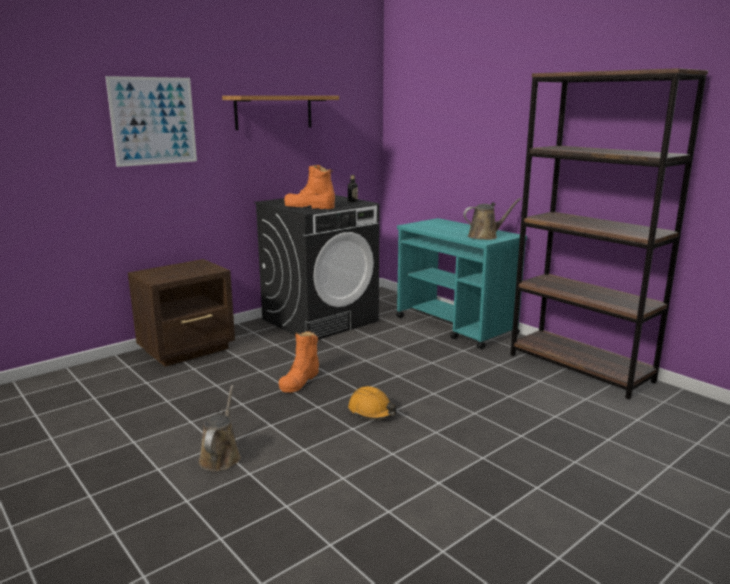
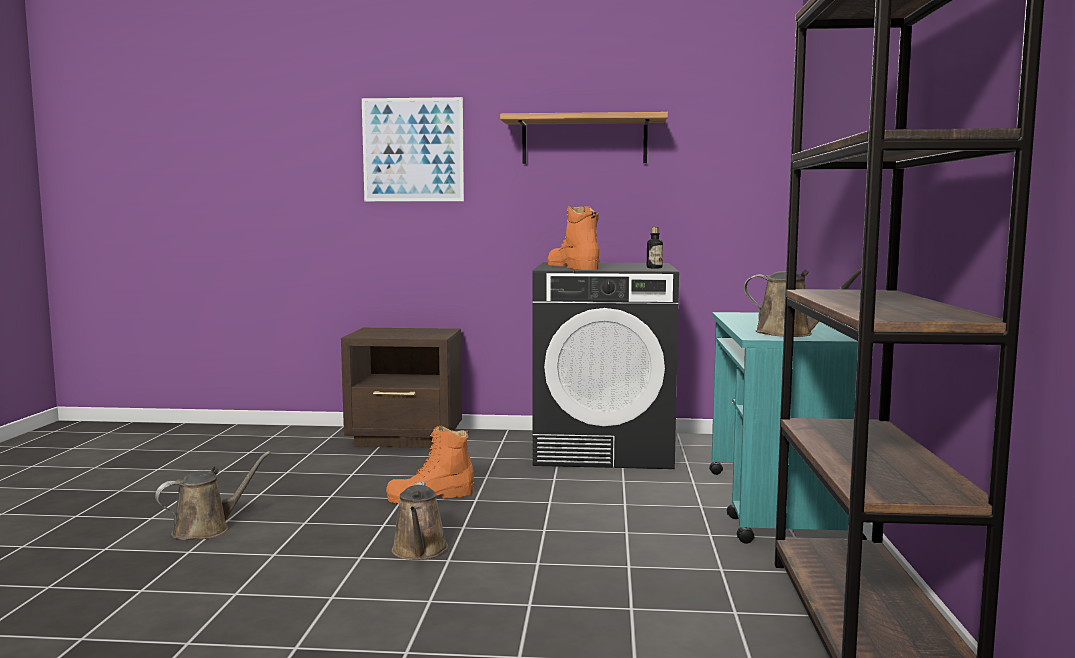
camera: 45 degrees right, 10 degrees down
(372, 412) = (419, 551): orange hard hat -> brown watering can

